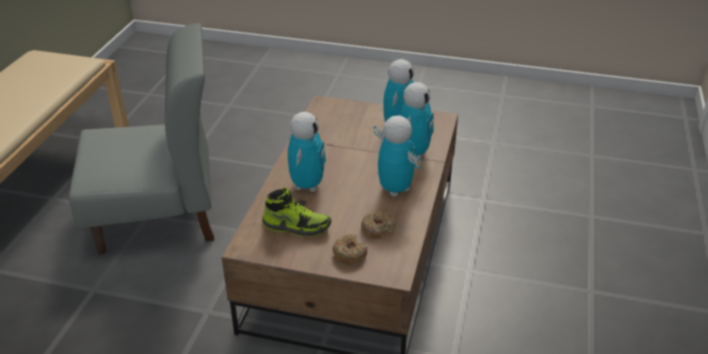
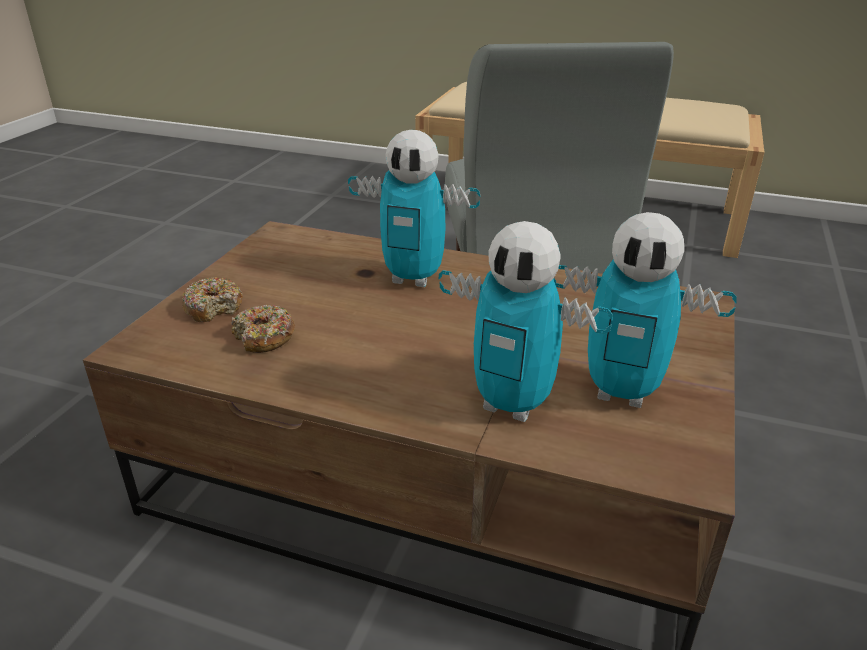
camera: 95 degrees right, 5 degrees down
(297, 226) = (307, 268): shoe -> none
(395, 189) = (378, 367): toy robot -> none

